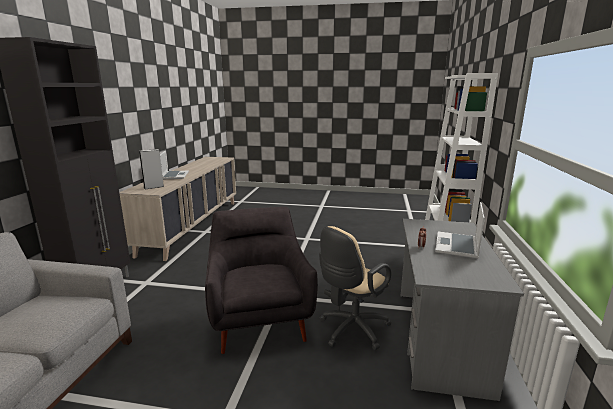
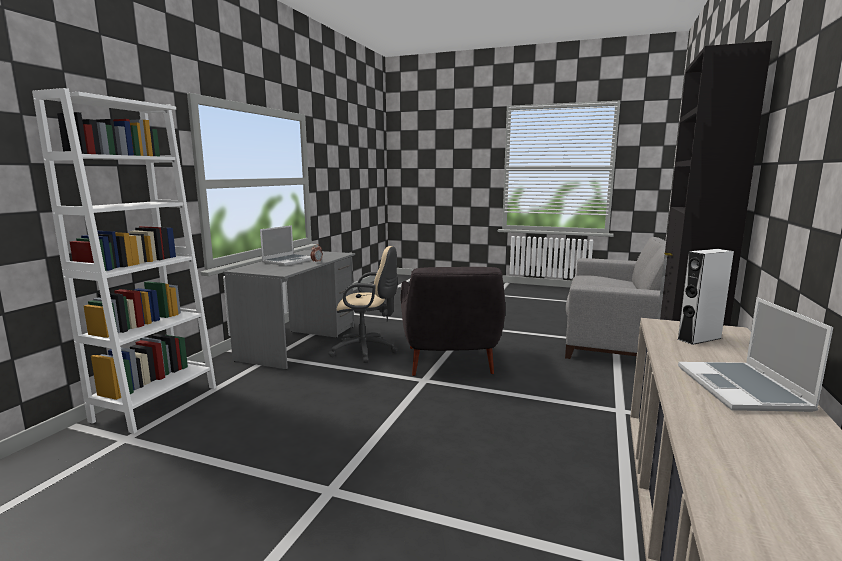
camera: 170 degrees left, 5 degrees down
(351, 330) = (367, 351): beige office chair -> beige office chair turned 45 degrees clockwise

